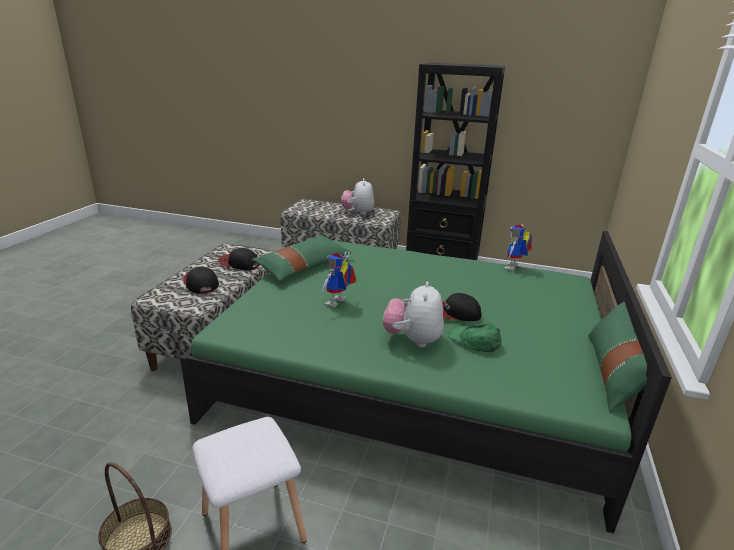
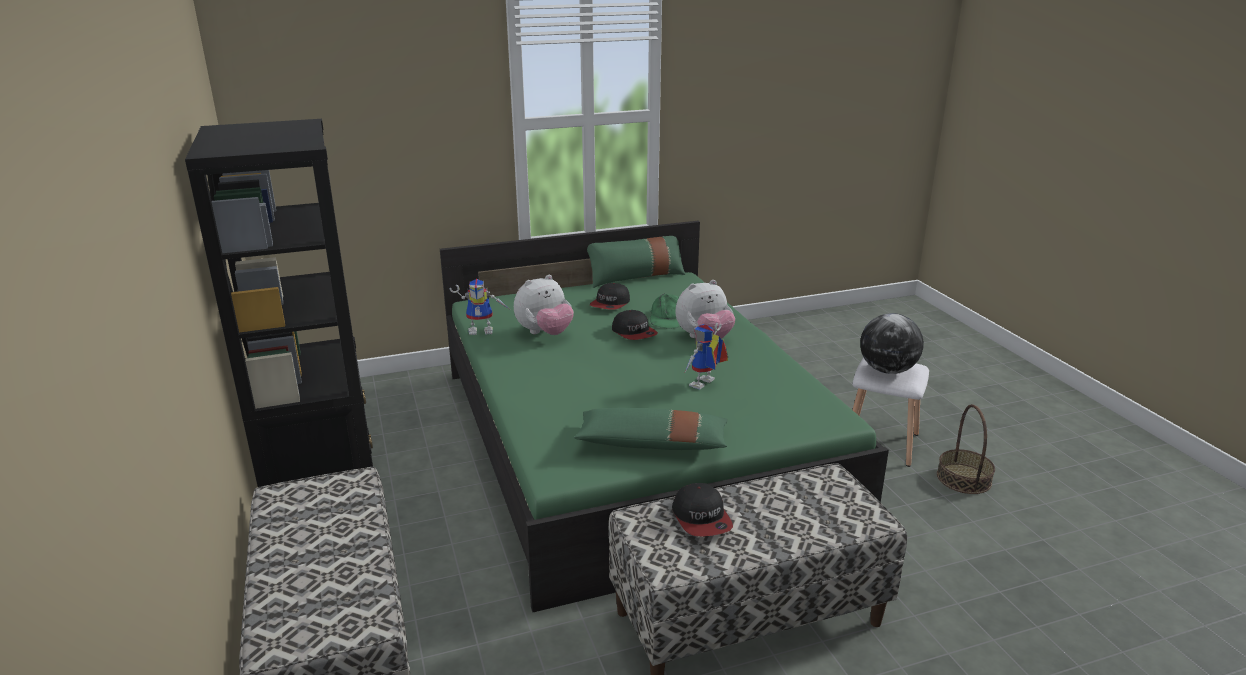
camera: 125 degrees left, 0 degrees up
(201, 283) = (792, 511): cap -> cap (610, 304)
(246, 440) = (887, 370): none -> globe
(337, 304) = (704, 385): toy robot -> toy robot turned 135 degrees clockwise
(358, 212) = (312, 528): plush toy -> plush toy (545, 333)

